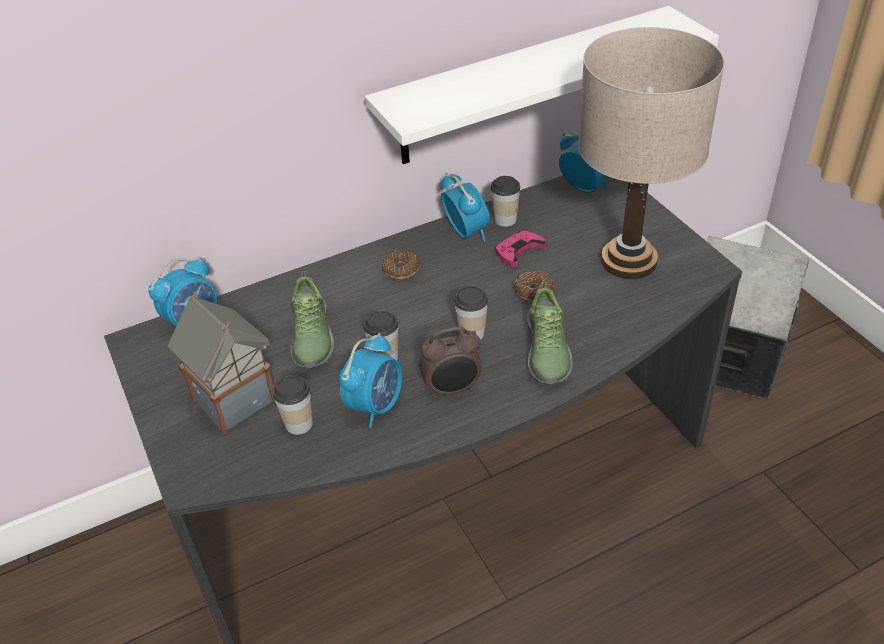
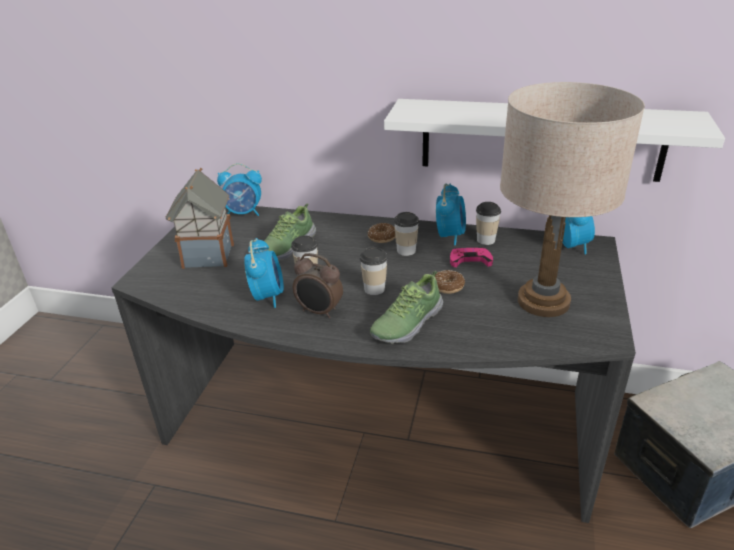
camera: 40 degrees right, 10 degrees down
(299, 424) = (219, 283): cup -> cup (406, 251)
(375, 405) = (268, 296): alarm clock -> alarm clock turned 75 degrees counterclockwise

